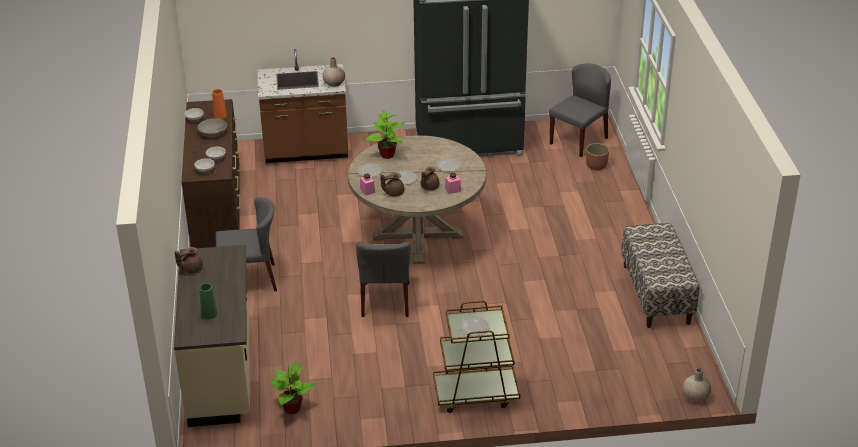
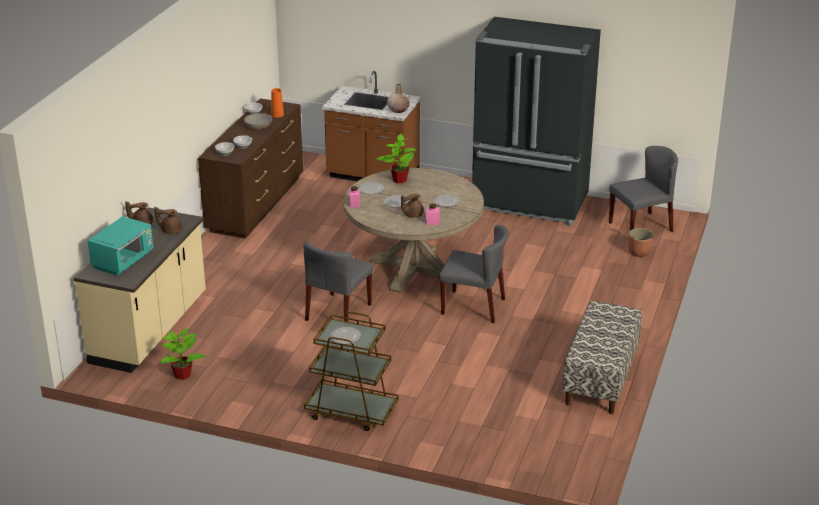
camera: 25 degrees right, 5 degrees down
(209, 314) = (124, 261): green vase -> turquoise microwave
(249, 279) = (235, 265): grey chair -> grey chair (473, 306)
(393, 193) = (376, 211): brown teapot -> brown teapot (170, 230)
(695, 396) = (561, 477): beige vase -> none

